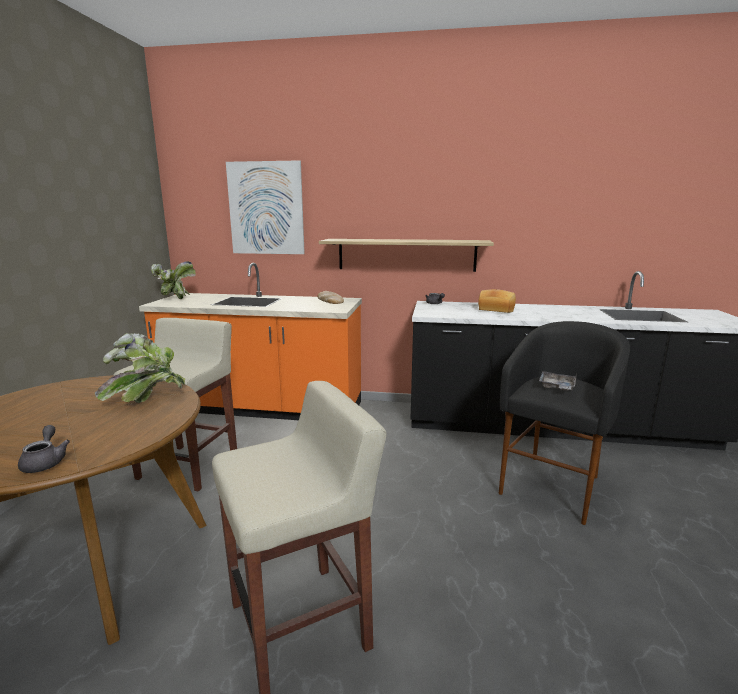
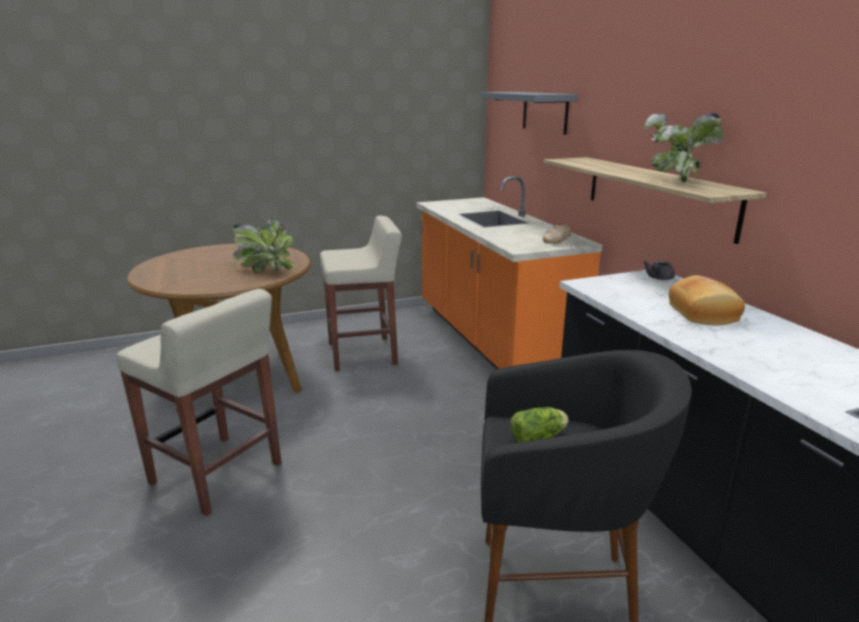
camera: 60 degrees right, 5 degrees up
(45, 462) = (161, 282): grey teapot -> none
(174, 299) = (455, 202): potted plant -> potted plant (673, 180)
(266, 208) = (545, 112): picture -> grey shelf
(557, 387) = (539, 437): grey tray -> lettuce

